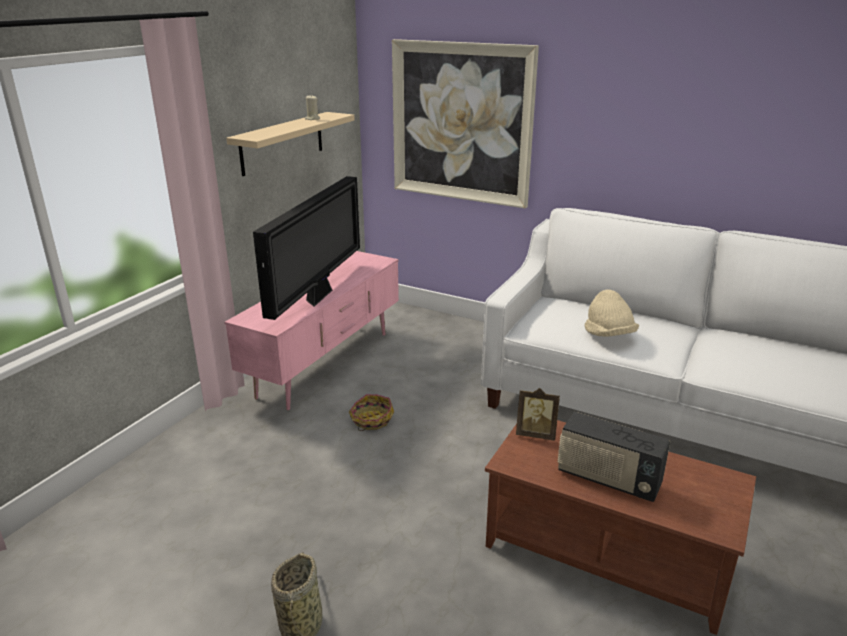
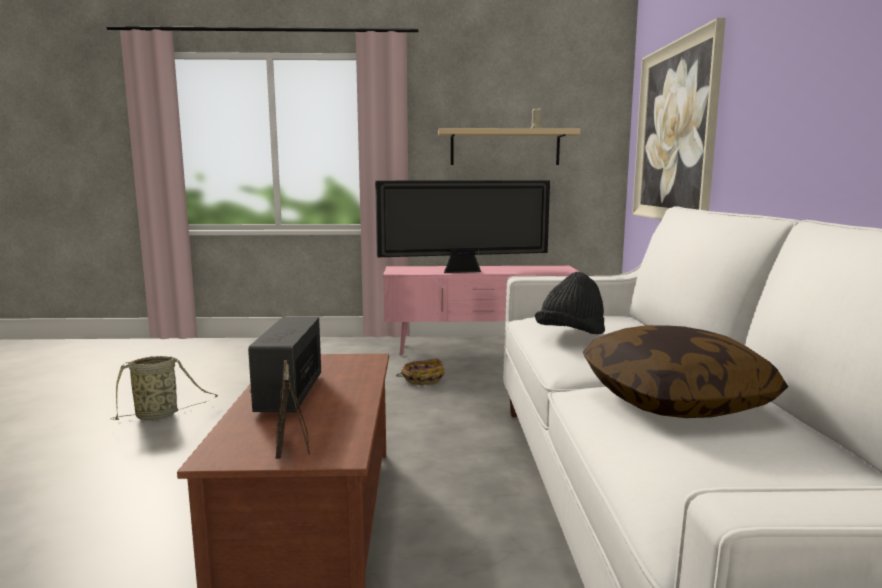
camera: 60 degrees right, 15 degrees down
(536, 434) = (348, 361): picture frame -> picture frame (292, 447)
(608, 335) = (570, 336): beige hat -> black hat
(744, 354) = (674, 400): none -> pillow

